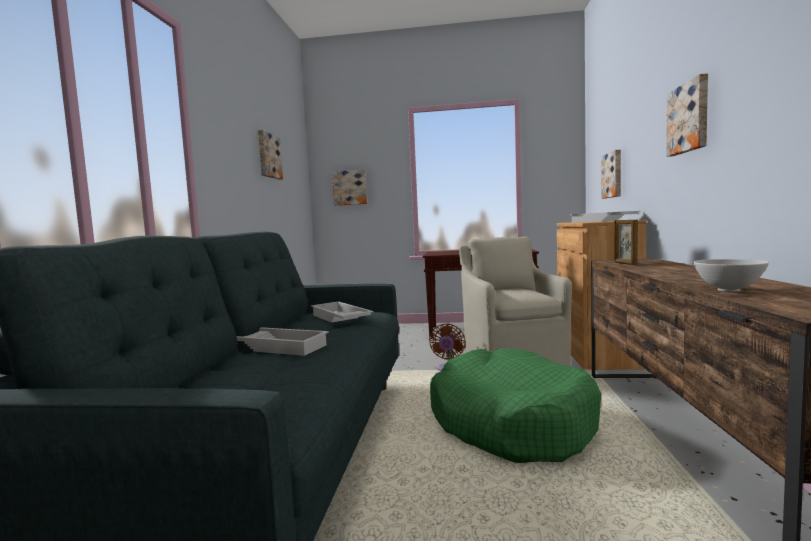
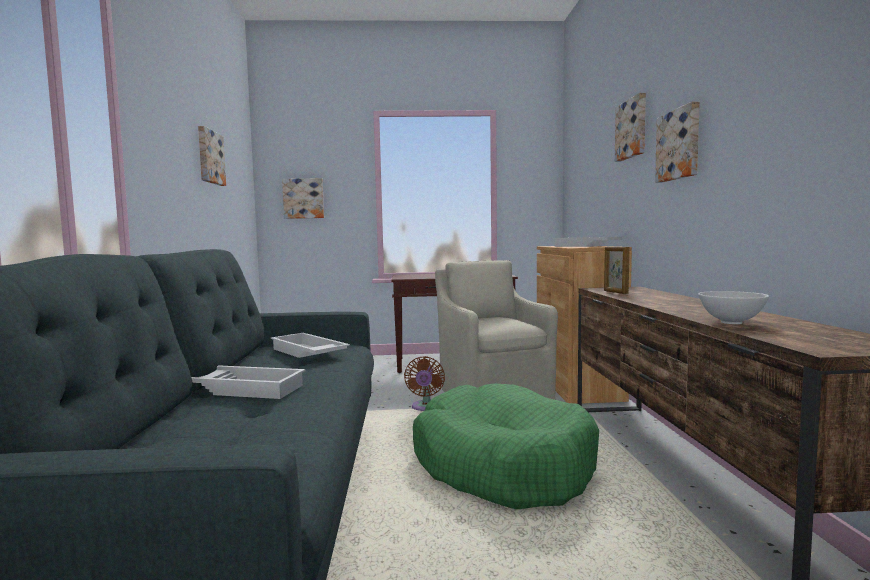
camera: 10 degrees left, 0 degrees up
(613, 175) = (595, 197): picture -> picture (632, 129)

